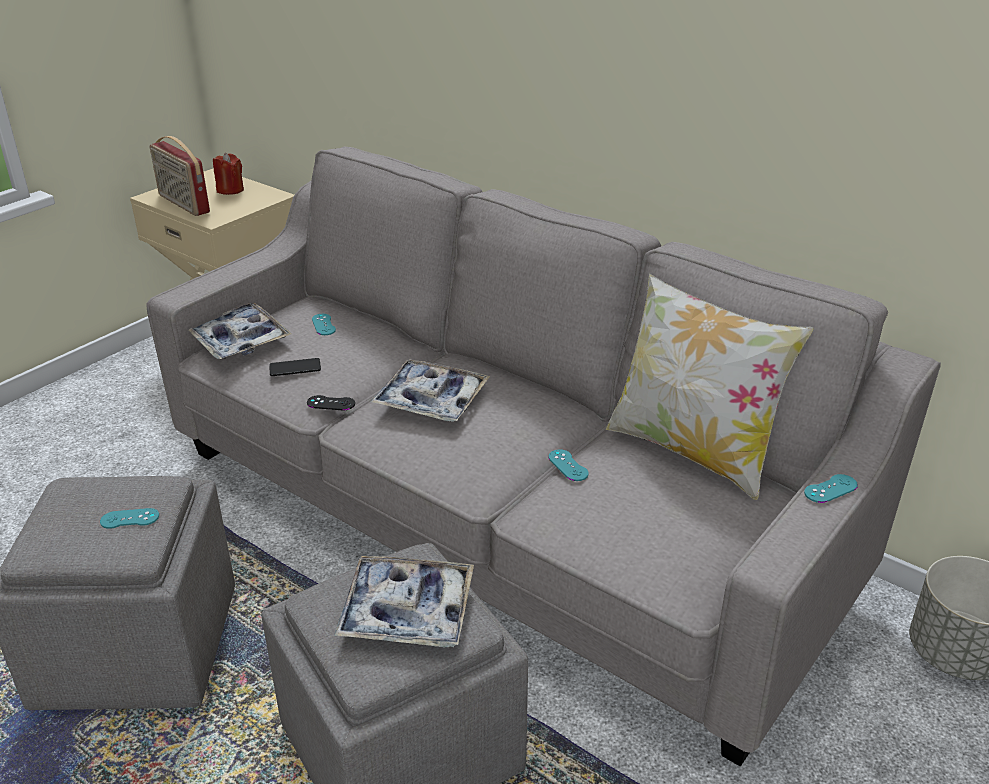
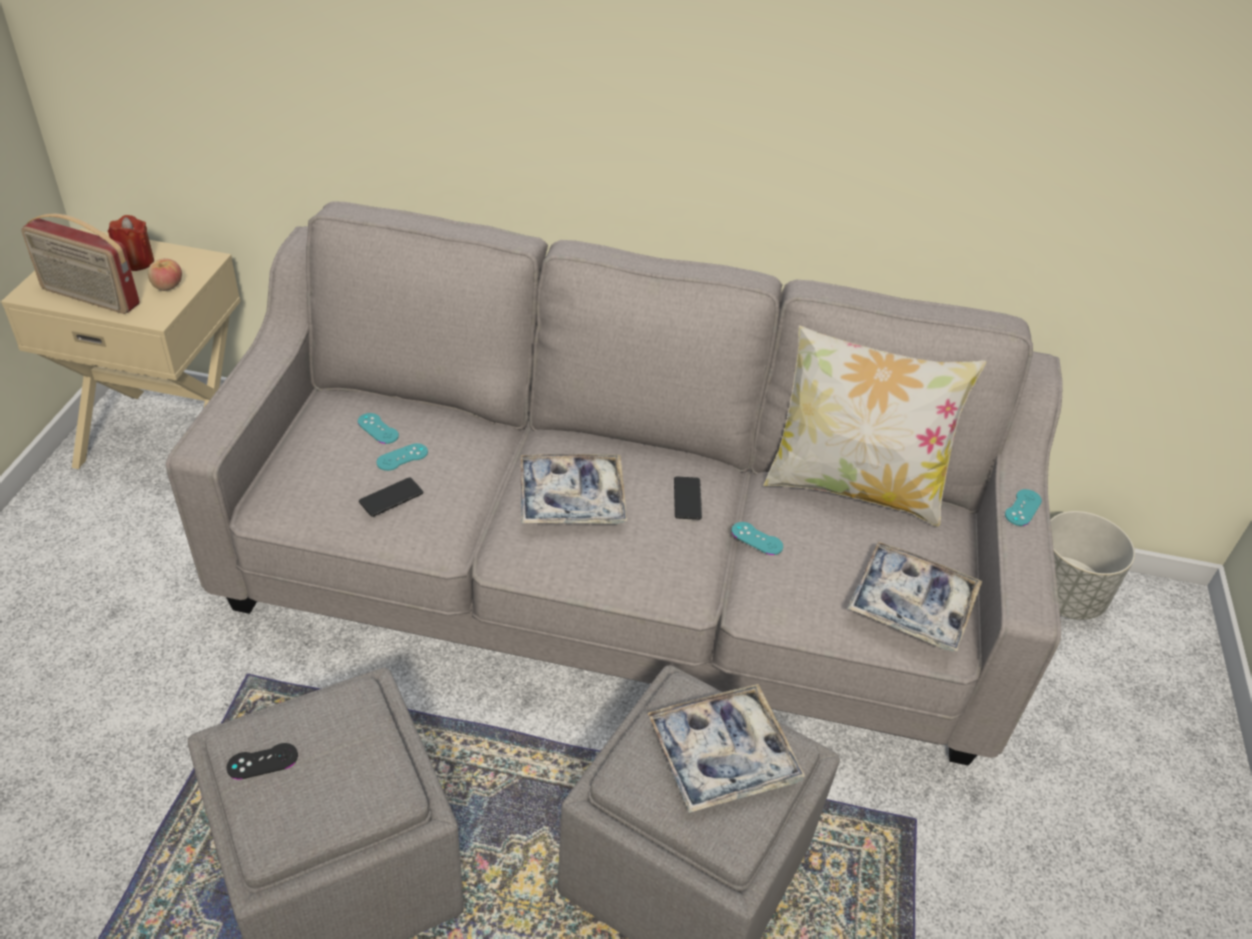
camera: 30 degrees left, 10 degrees up
(130, 519) = (351, 754): turquoise game controller -> turquoise game controller (402, 457)
(237, 206) = (167, 286): none -> apple
(238, 340) = (292, 476): tray -> tray (911, 605)
(331, 403) = (465, 533): black game controller -> black game controller (262, 761)
(529, 423) = (687, 499): none -> phone

